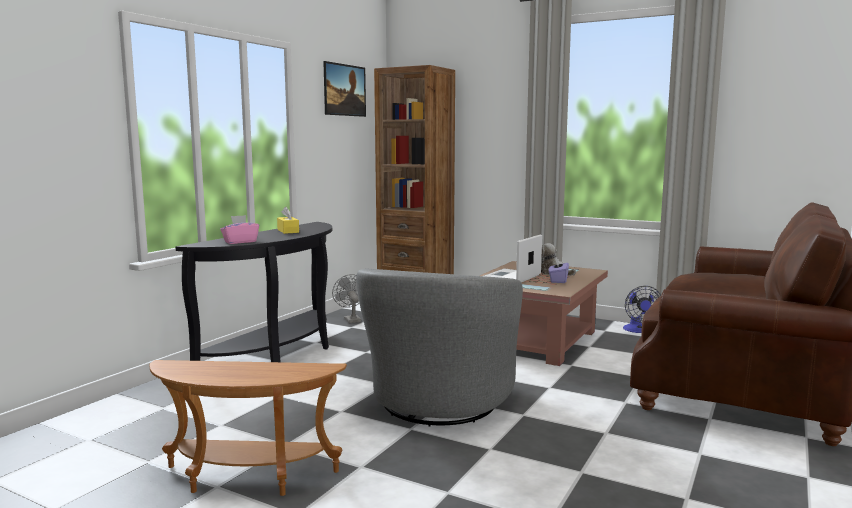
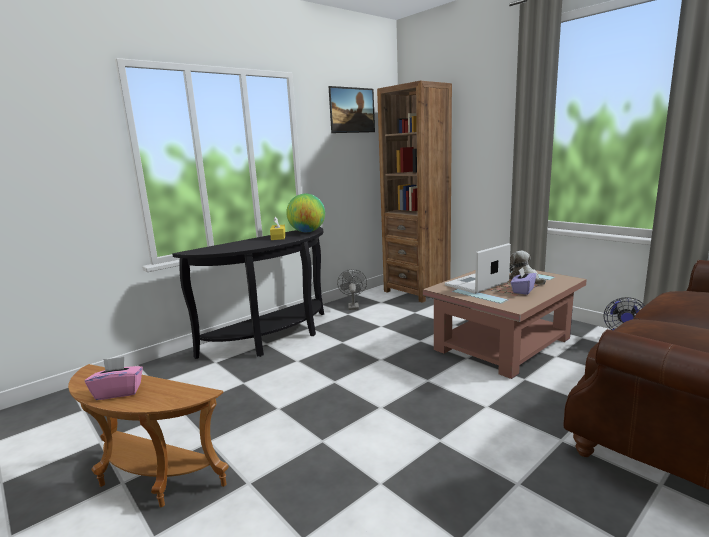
camera: 20 degrees right, 5 degrees up
(240, 242) = (224, 249): pink tissue box -> pink tissue box (119, 392)
(315, 226) = (307, 232): none -> globe
(437, 403) = (365, 412): grey armchair -> none

